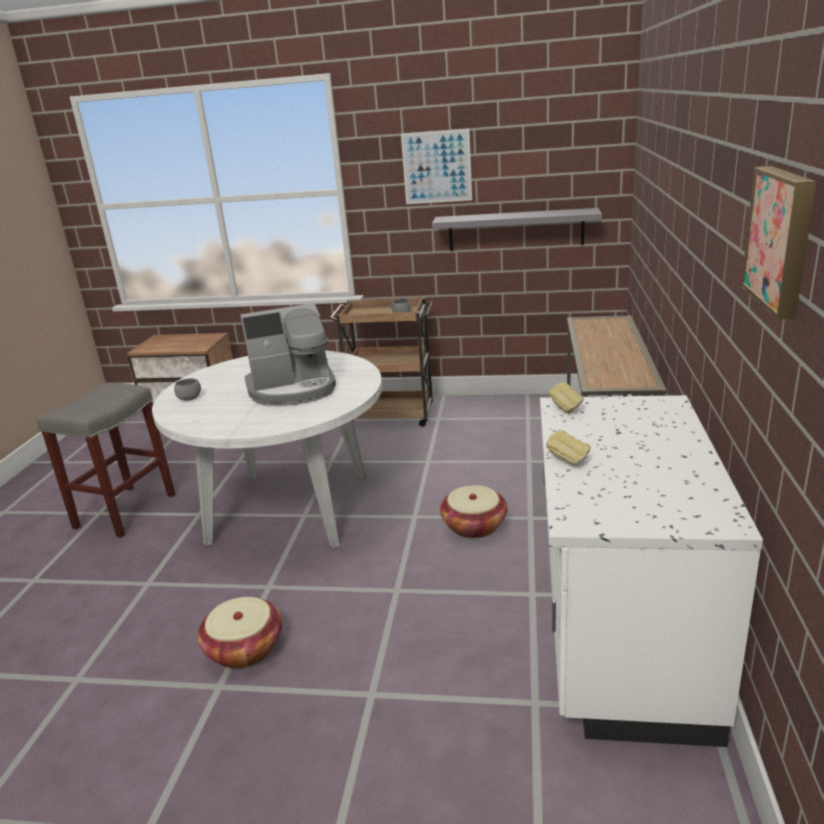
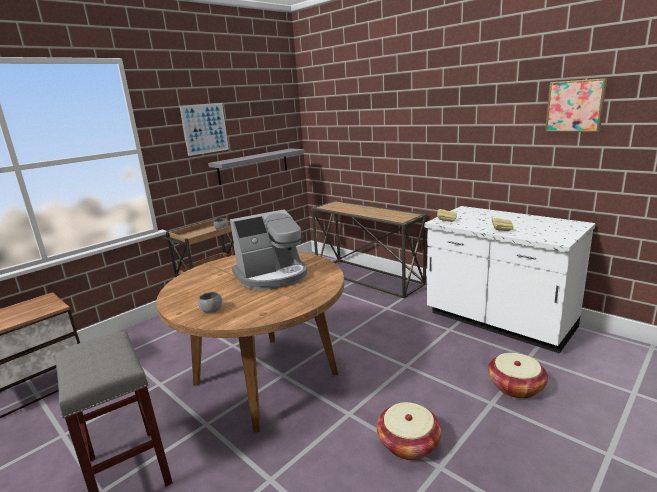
camera: 55 degrees left, 5 degrees down
(290, 508) = (266, 378): white dining table -> brown dining table
(293, 389) = (272, 276): coffee machine -> coffee machine turned 45 degrees clockwise
(474, 526) = (374, 324): basket -> basket (515, 387)

